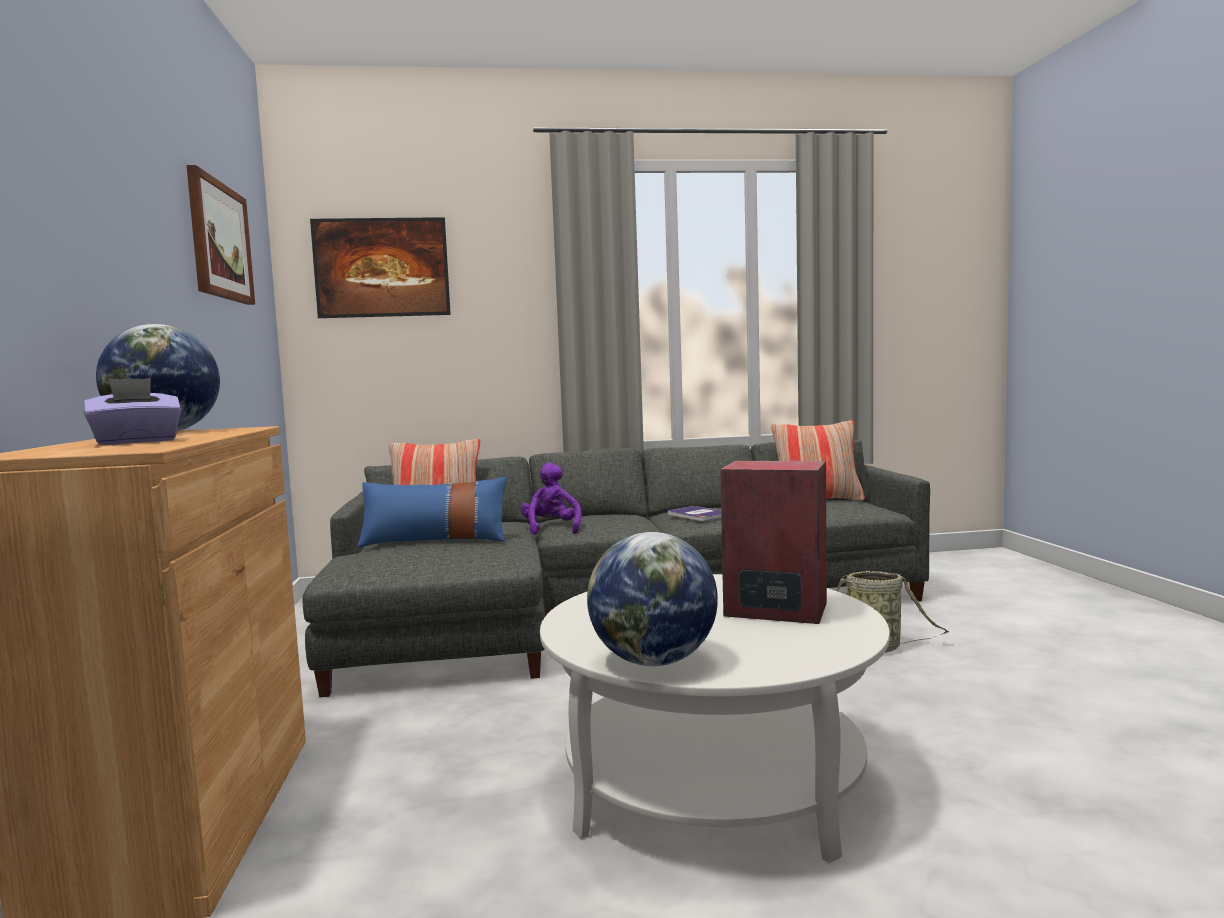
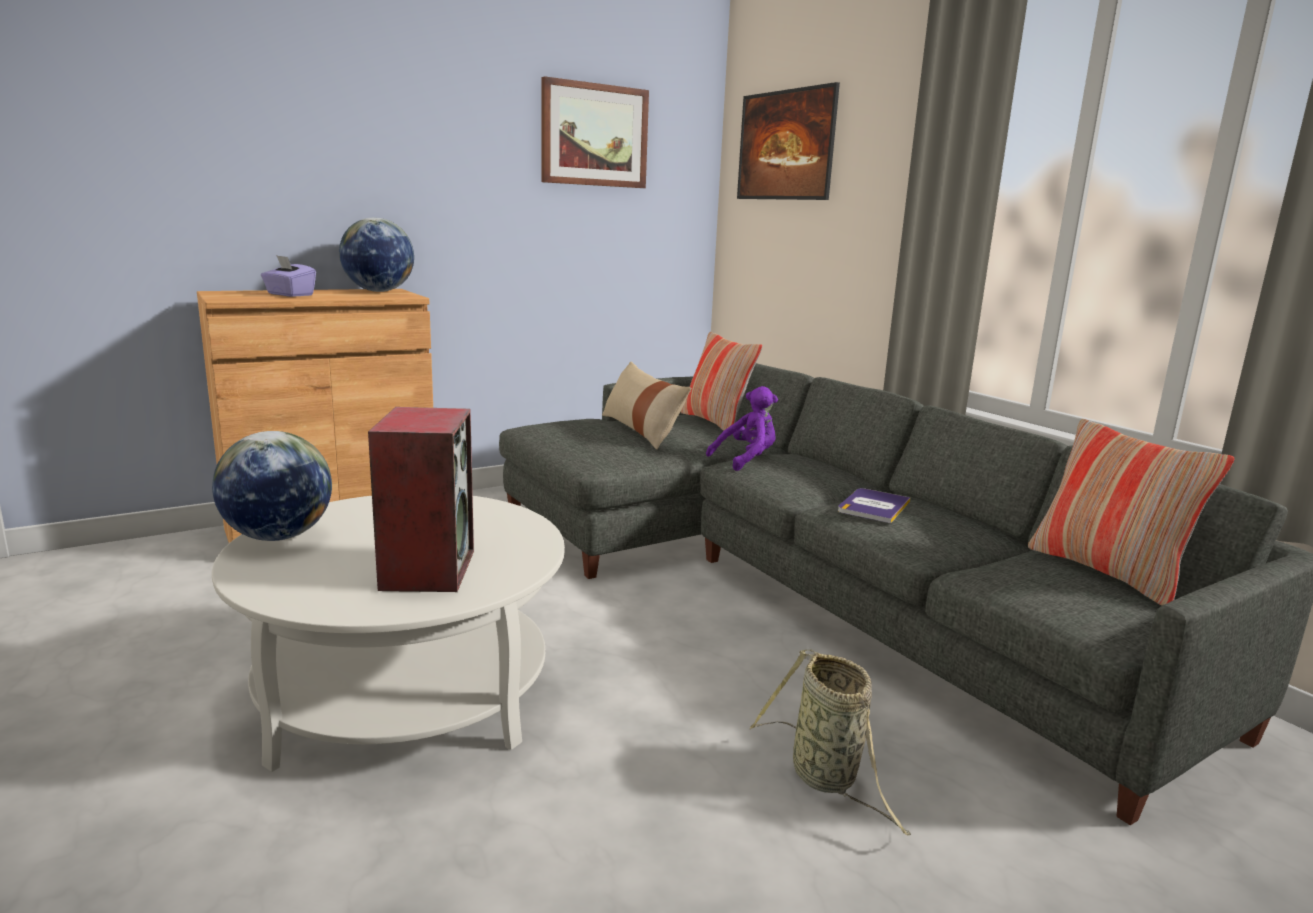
camera: 65 degrees right, 10 degrees up
(435, 540) = (642, 430): blue pillow -> beige pillow

